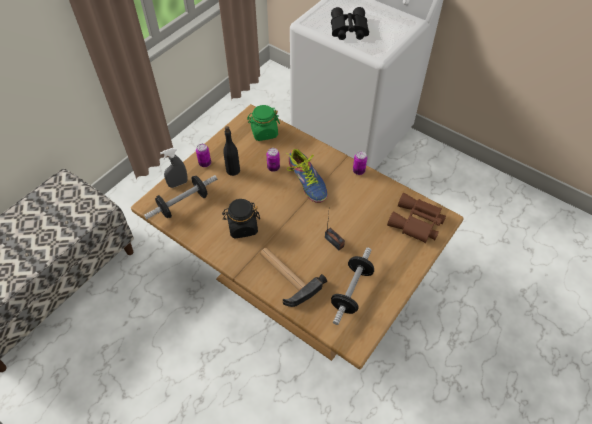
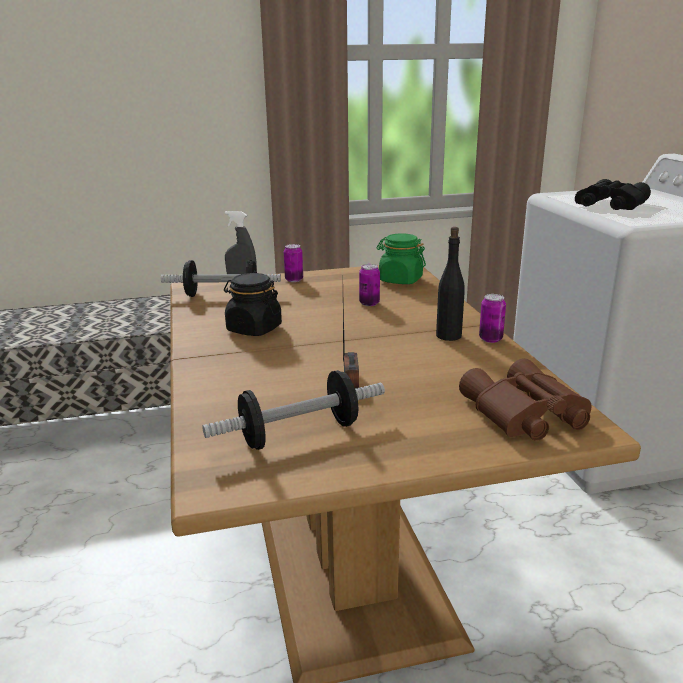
camera: 40 degrees right, 30 degrees down
(233, 170) = (316, 292): black bottle -> black bottle (448, 335)
(286, 276) = (233, 382): hammer -> none
(307, 181) = (398, 324): shoe -> none

